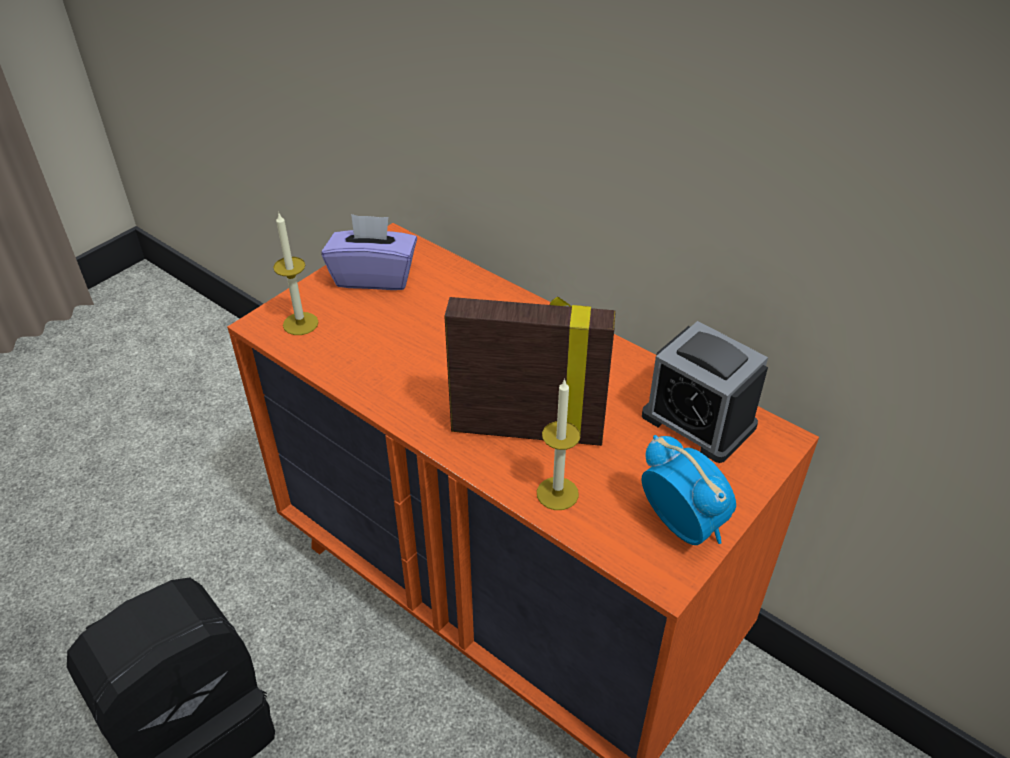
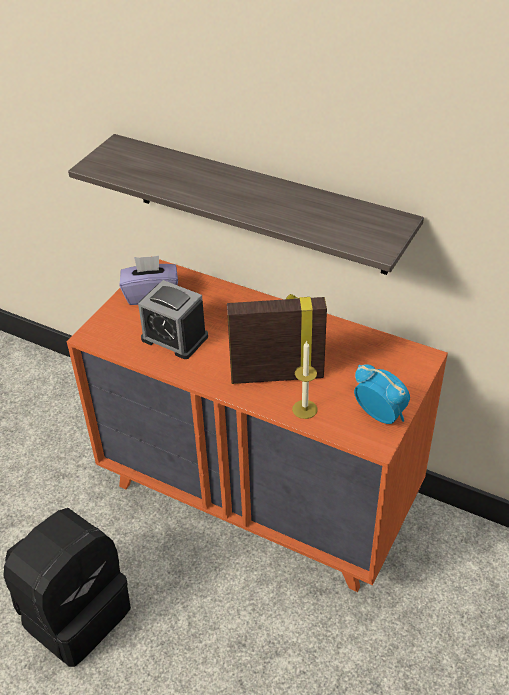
camera: 10 degrees left, 0 degrees up
(300, 323) = (114, 332): candle -> none
(546, 153) = (258, 204): none -> shelf
(698, 421) = (376, 354): alarm clock -> alarm clock (174, 338)

